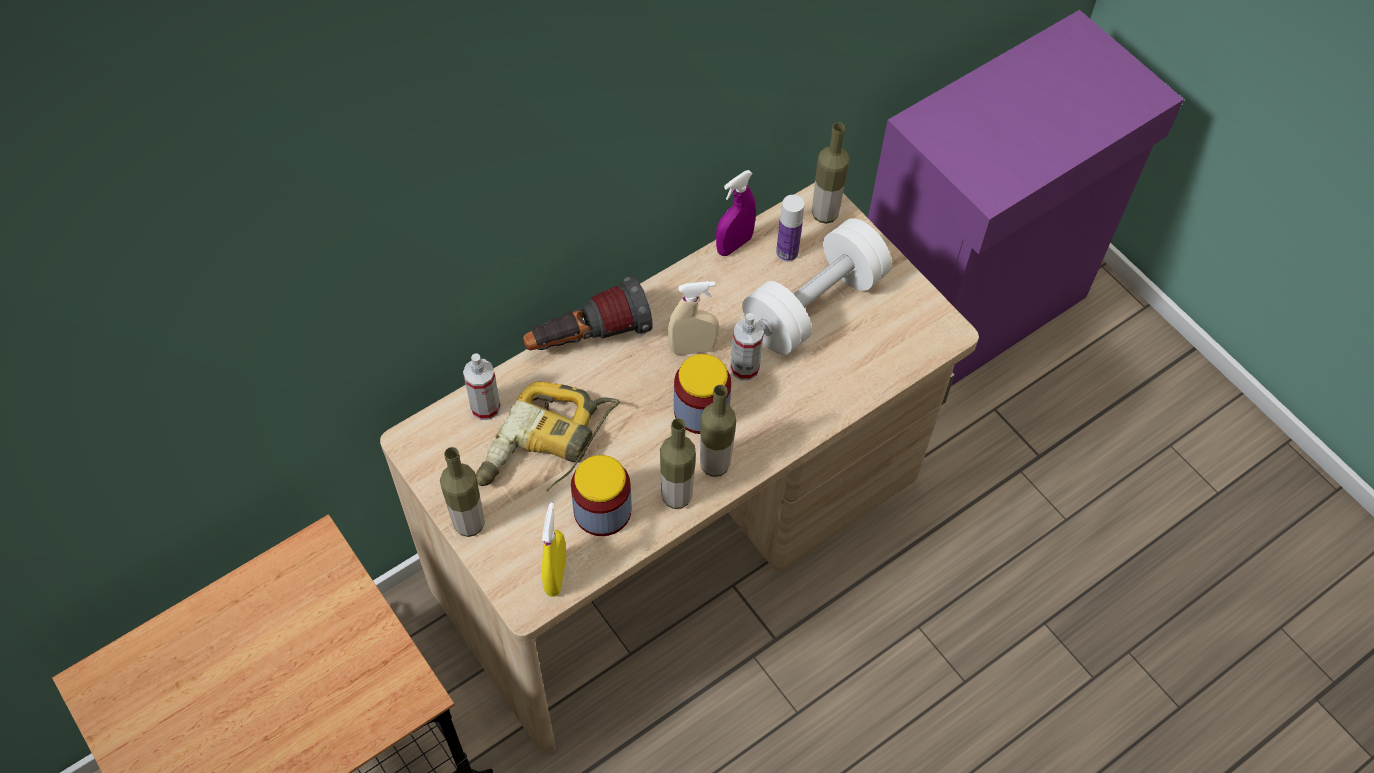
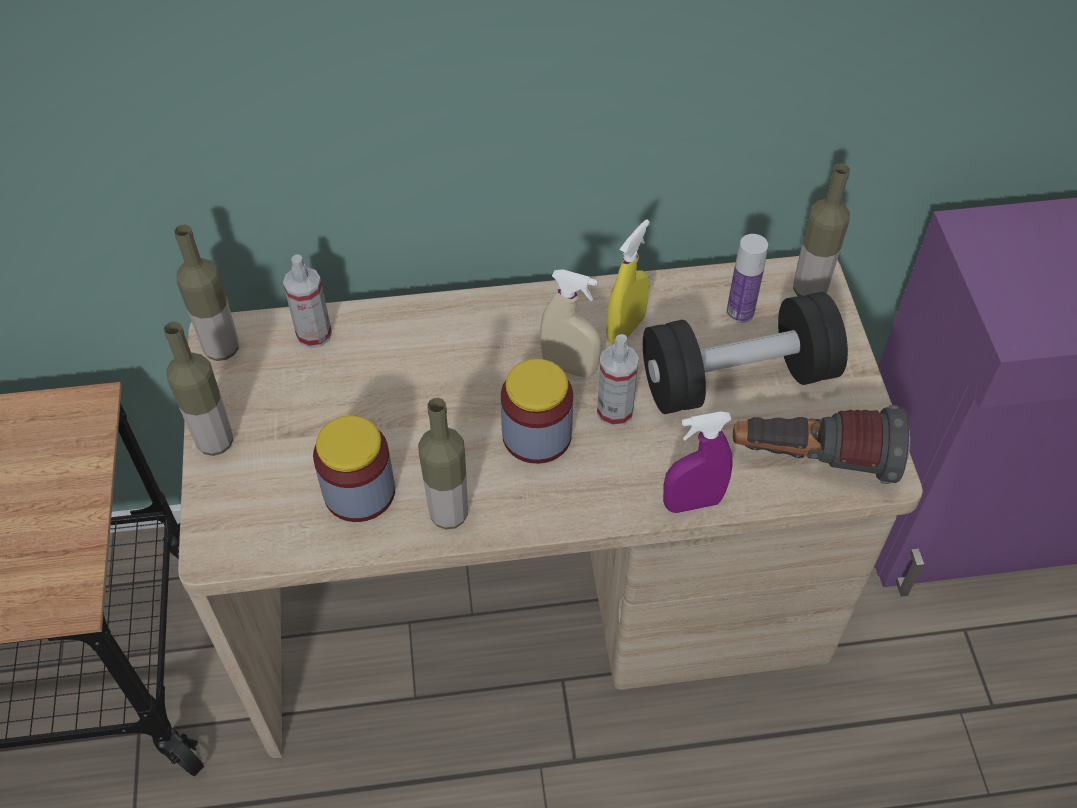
camera: 30 degrees right, 5 degrees down
(546, 448) = (346, 401): power drill -> none
(556, 575) = (263, 537): yellow spray bottle -> yellow spray bottle (625, 329)
(588, 338) = (464, 311): flashlight -> flashlight (813, 460)
(715, 464) = (514, 499): bottle -> bottle (222, 349)
(734, 245) = (684, 281): purple spray bottle -> purple spray bottle (692, 503)
(814, 305) = (737, 379): white dumbbell -> black dumbbell

